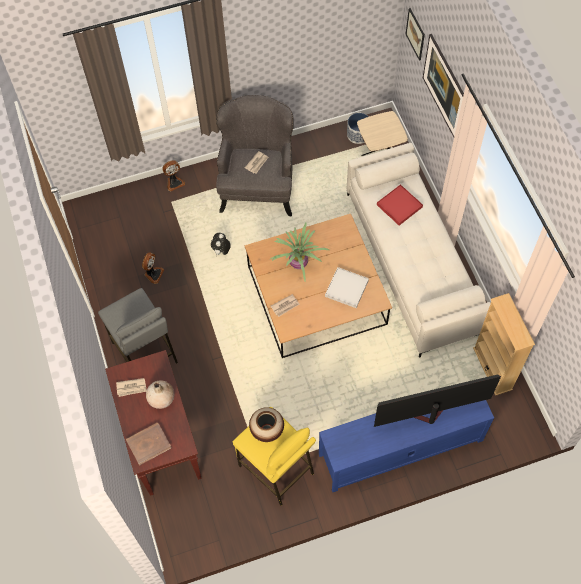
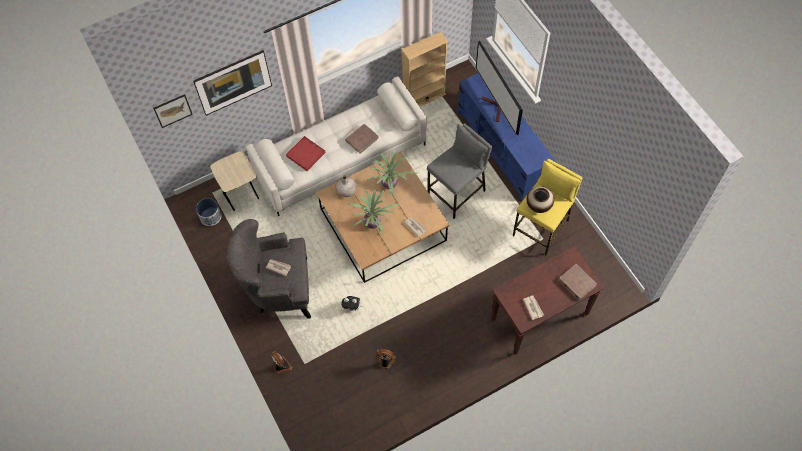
camera: 100 degrees left, 0 degrees up
(145, 352) = (465, 349): grey stool -> grey stool (457, 193)
(161, 398) = (536, 282): beige vase -> beige vase (346, 191)
(346, 288) = (390, 184): white tray -> potted plant
(412, 265) = (361, 139): none -> brown book

